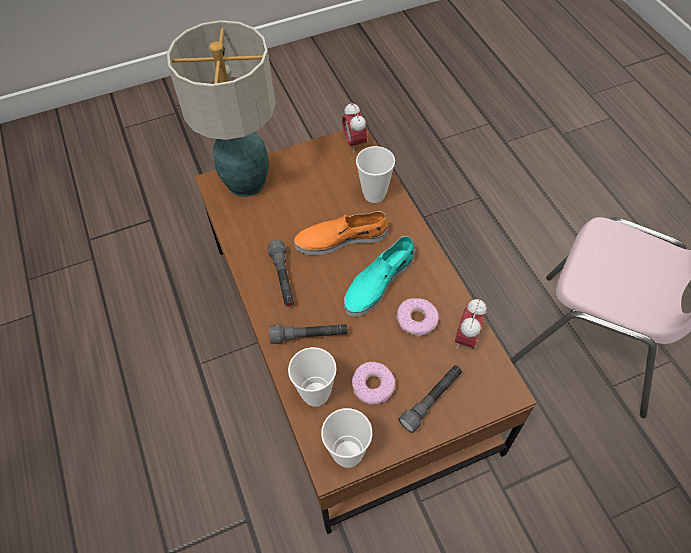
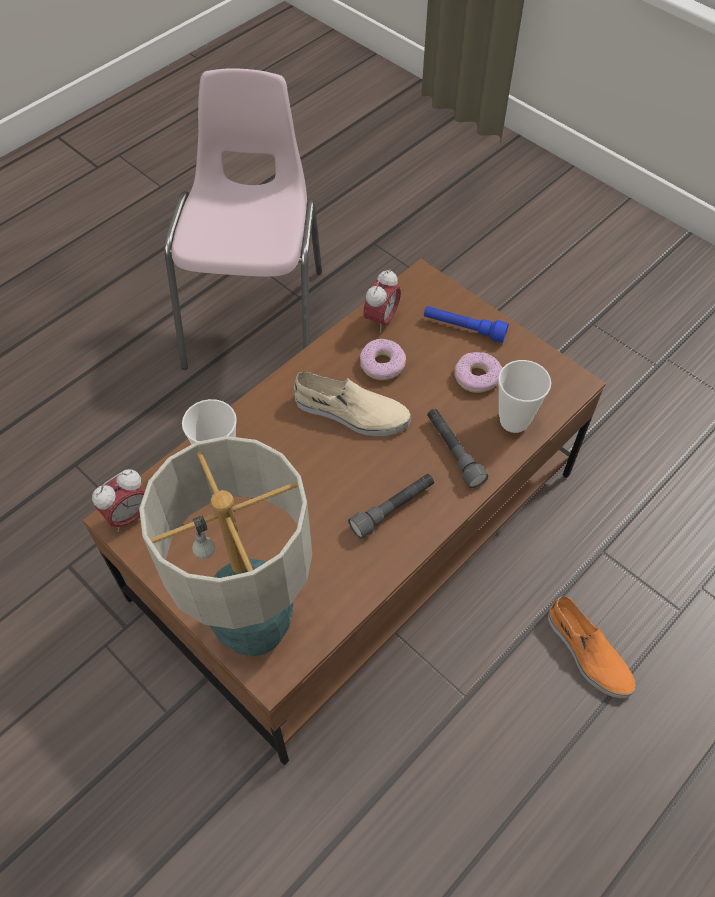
camera: 115 degrees left, 0 degrees up
(341, 238) = (305, 471): orange shoe -> orange shoe (587, 652)
(348, 454) = (555, 374): cup -> none
(378, 282) = (351, 413): turquoise shoe -> beige shoe
(431, 400) = (463, 329): grey flashlight -> blue flashlight
(467, 338) = (381, 320): alarm clock -> alarm clock turned 60 degrees counterclockwise

